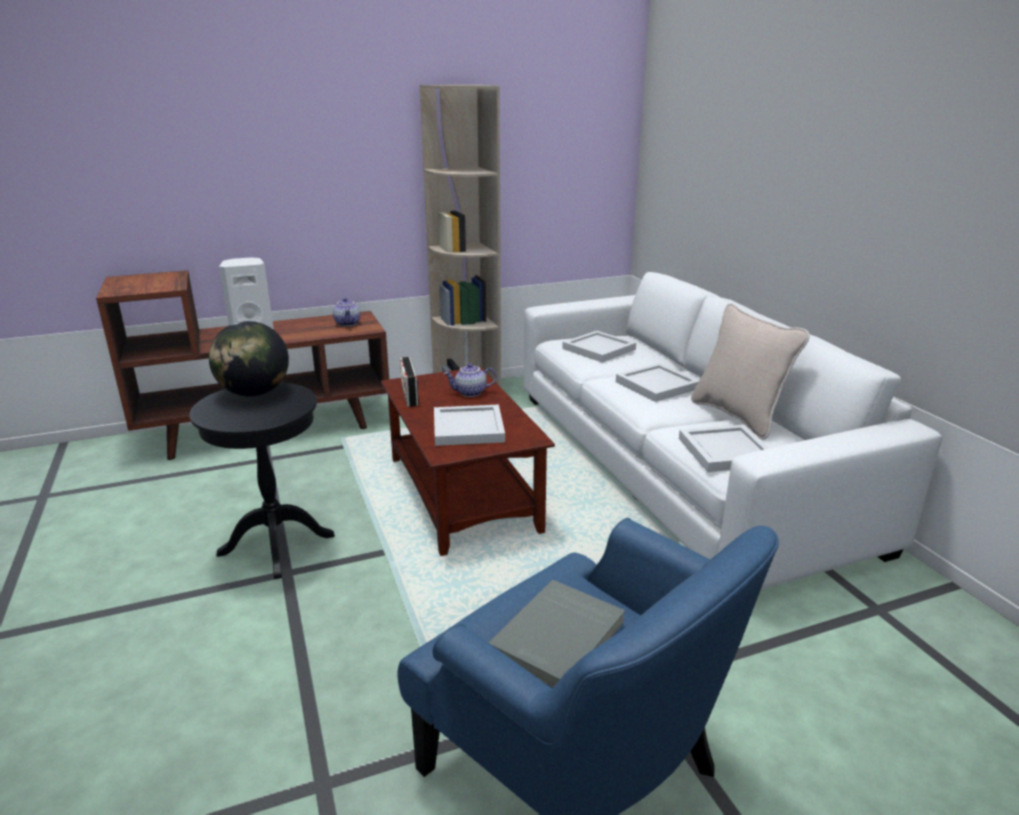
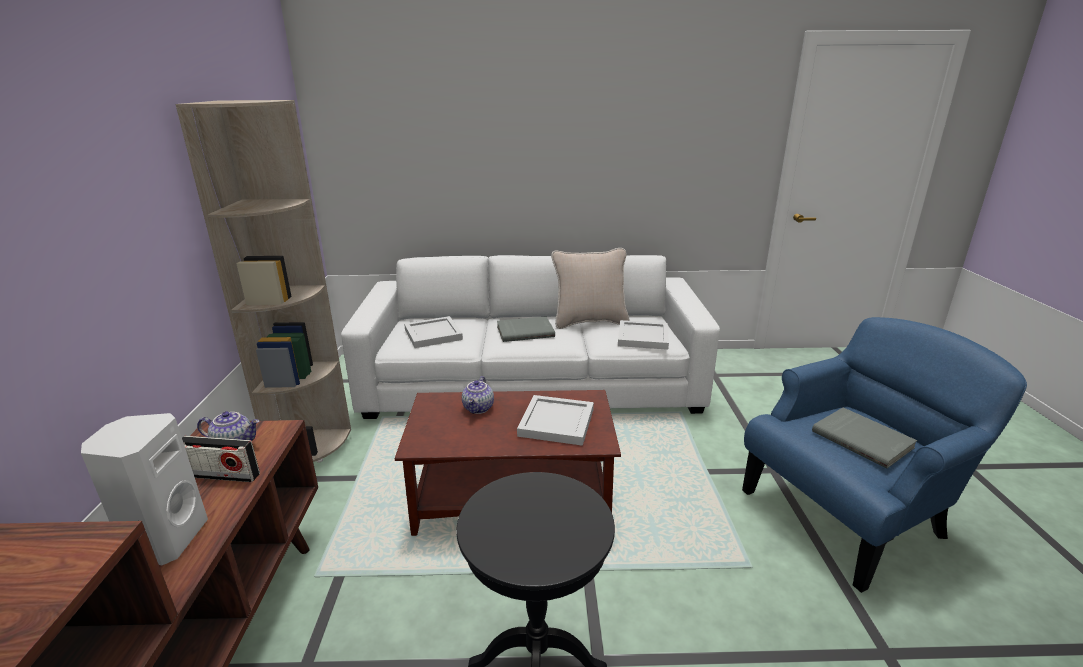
camera: 70 degrees left, 0 degrees up
(254, 393) = (498, 519): globe -> none
(409, 395) = (456, 443): radio -> radio (223, 475)
(657, 384) = (525, 331): white tray -> grey book

